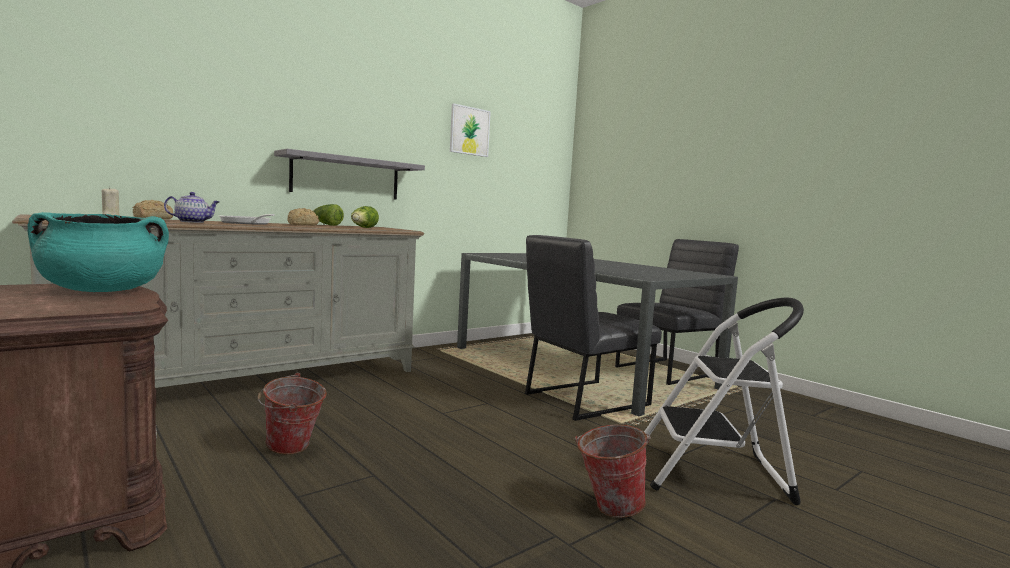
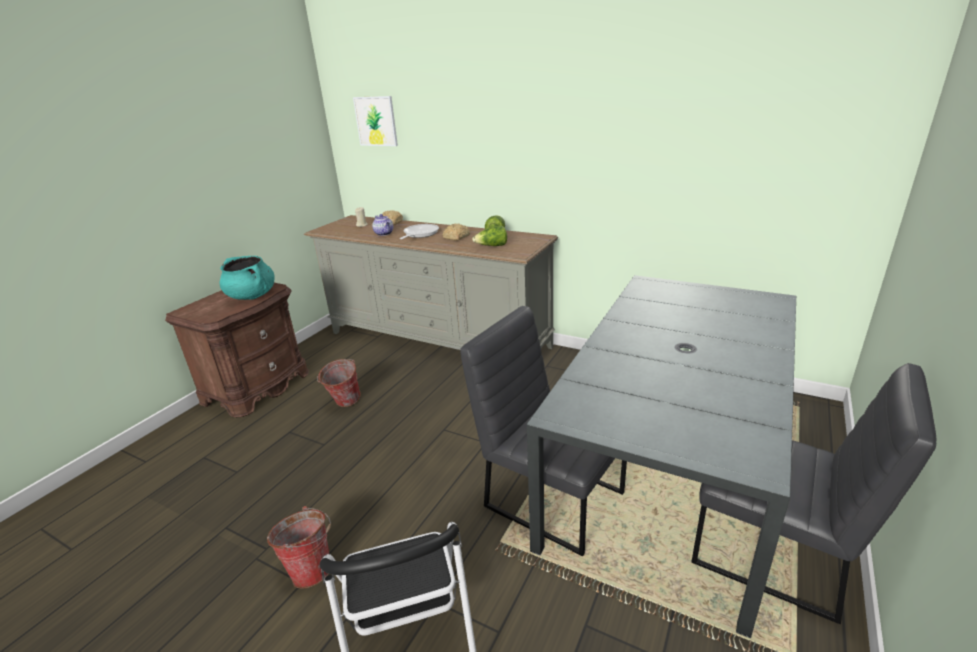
camera: 70 degrees right, 20 degrees up
(346, 177) = (524, 186): grey shelf -> none
(469, 131) = (678, 118): picture -> picture (376, 121)

